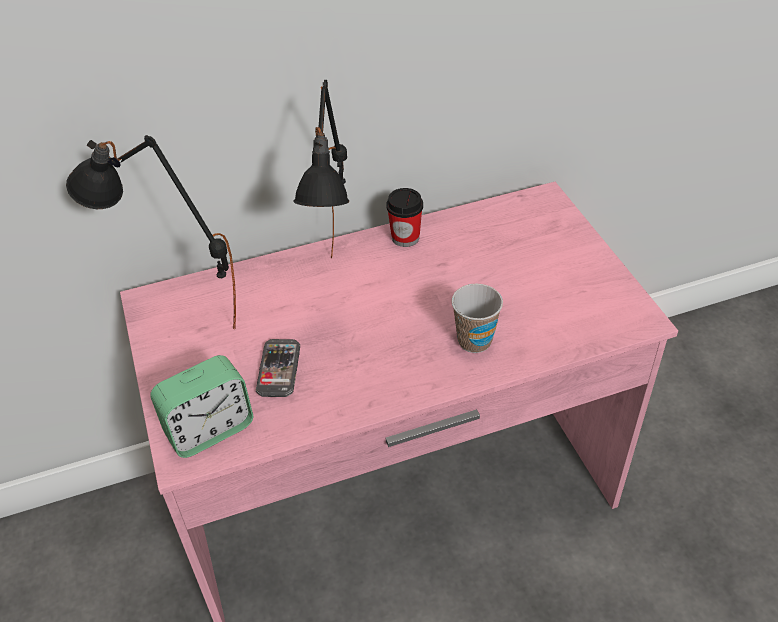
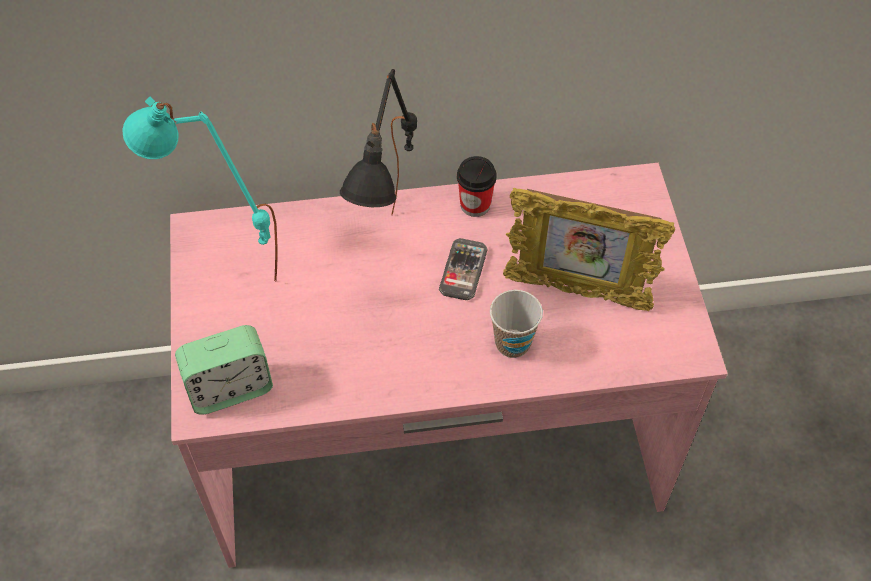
camera: 10 degrees right, 10 degrees up
(181, 327) = (223, 268): black table lamp -> turquoise table lamp
(278, 369) = (309, 336): phone -> phone (463, 270)
(519, 289) = (577, 292): none -> picture frame

